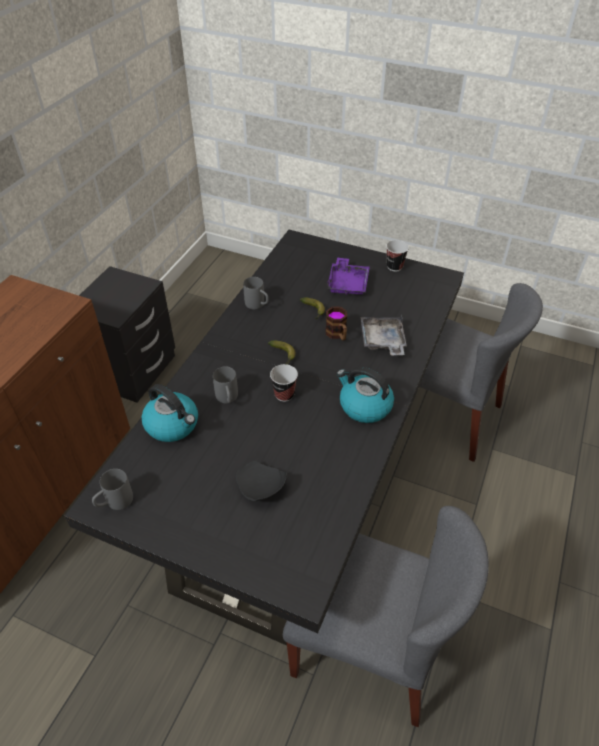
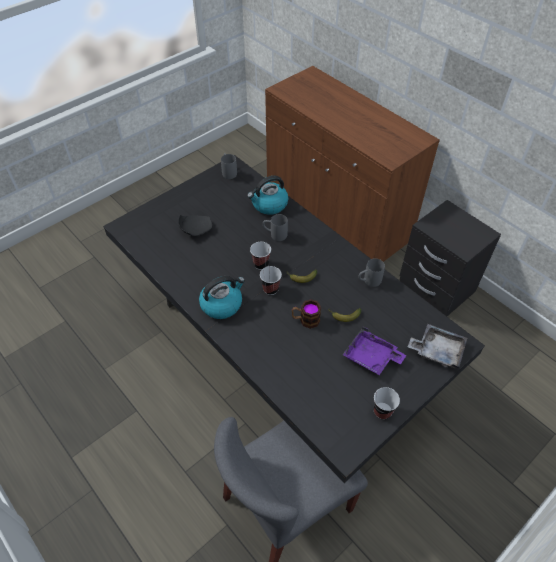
camera: 115 degrees right, 5 degrees up
(315, 373) = (270, 289): none -> cup
(369, 647) = (138, 345): grey chair -> none
(382, 341) = (281, 348): grey tray -> grey tray (437, 350)

